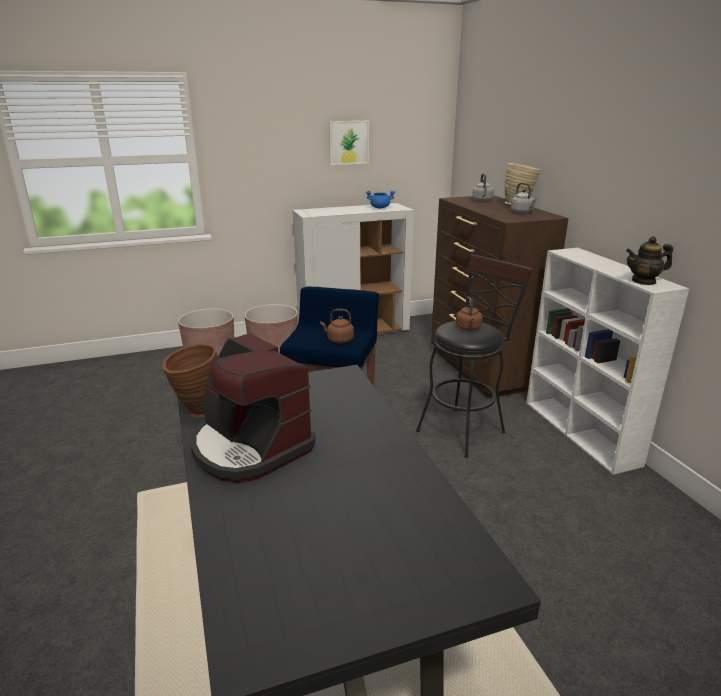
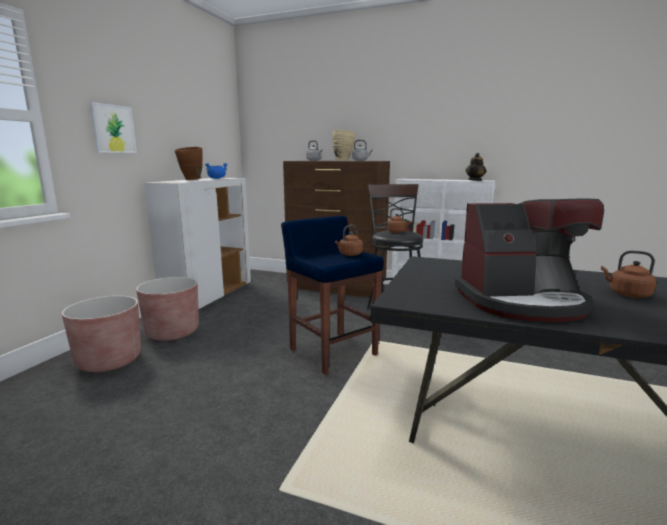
camera: 50 degrees left, 10 degrees down
(197, 412) = (429, 306): brown vase -> brown vase (191, 179)
(347, 499) = (627, 294): none -> brown kettle
(348, 142) = (179, 121): picture -> picture (113, 129)

